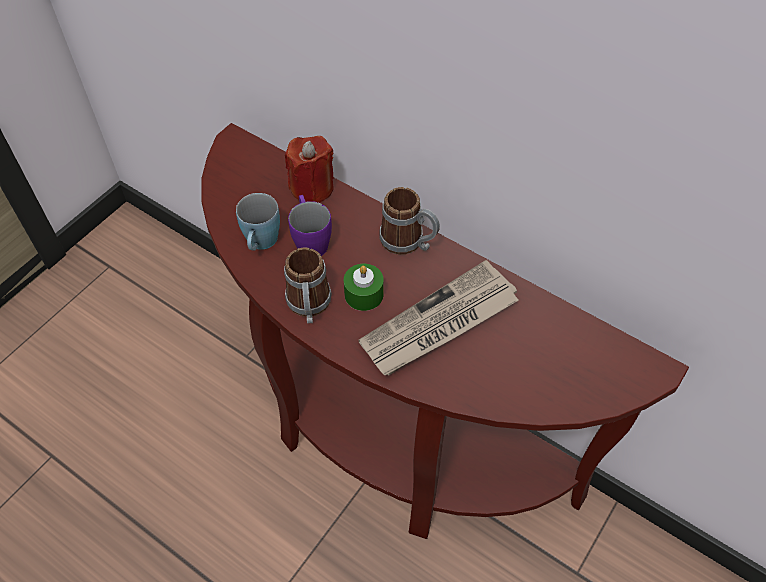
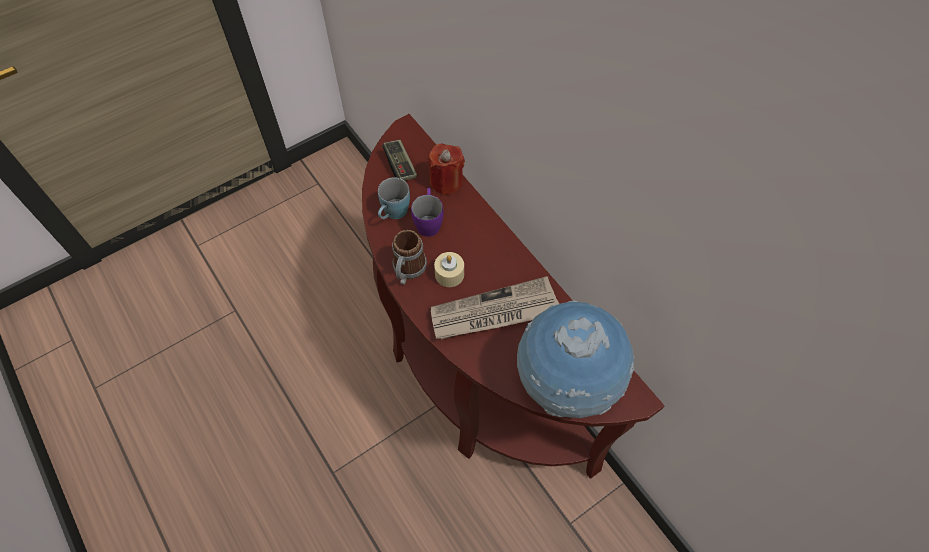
camera: 20 degrees right, 5 degrees up
(245, 185) = (400, 166): none -> game controller
(364, 294) = (449, 274): green candle -> beige candle
(408, 242) = (498, 245): mug -> none
(565, 378) = (566, 383): none -> globe

